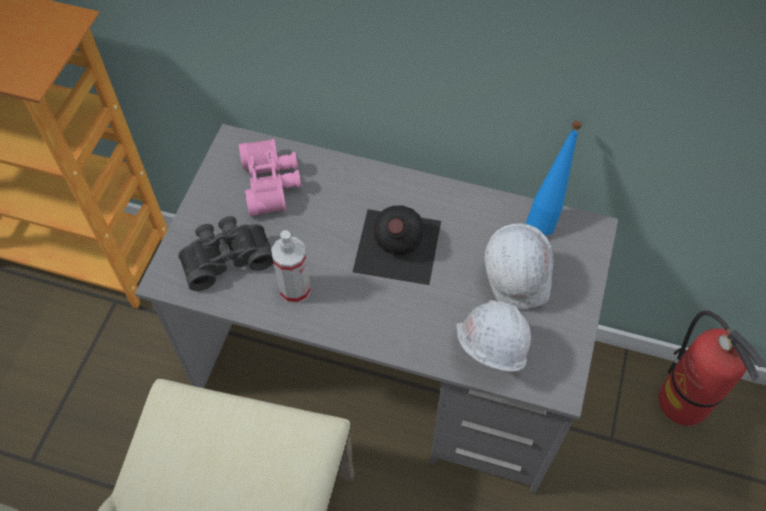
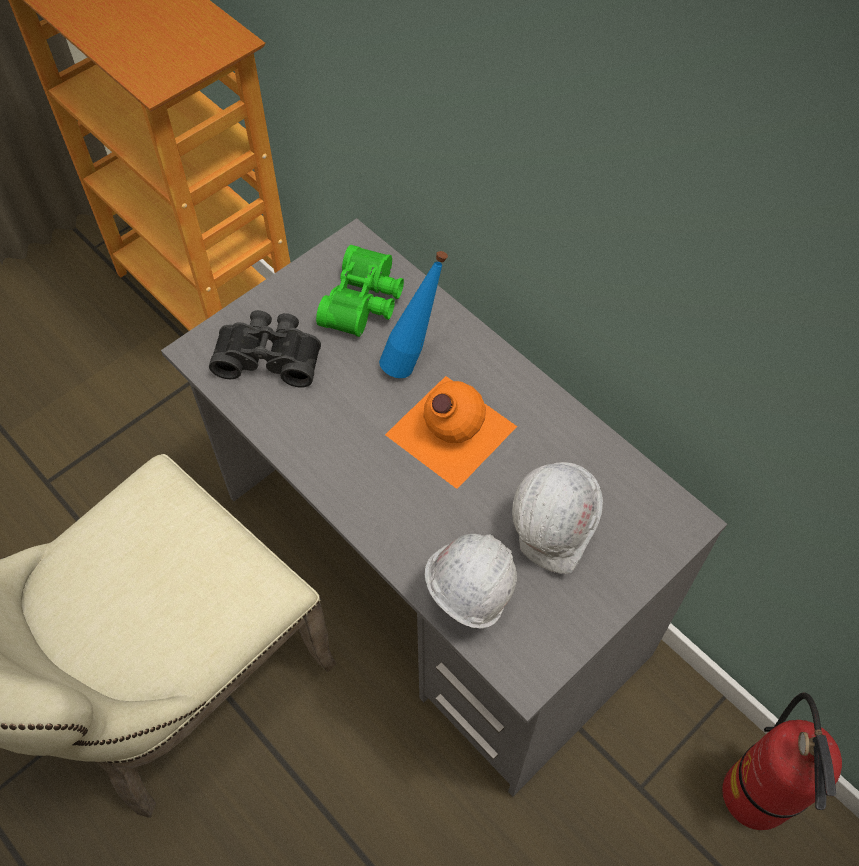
camera: 30 degrees right, 0 degrees up
(272, 182) = (366, 302): pink binoculars -> green binoculars
(295, 289) = (314, 423): spray bottle -> none
(396, 247) = (448, 430): black bottle -> orange bottle
(545, 216) = (640, 478): blue bottle -> blue bottle (413, 360)

